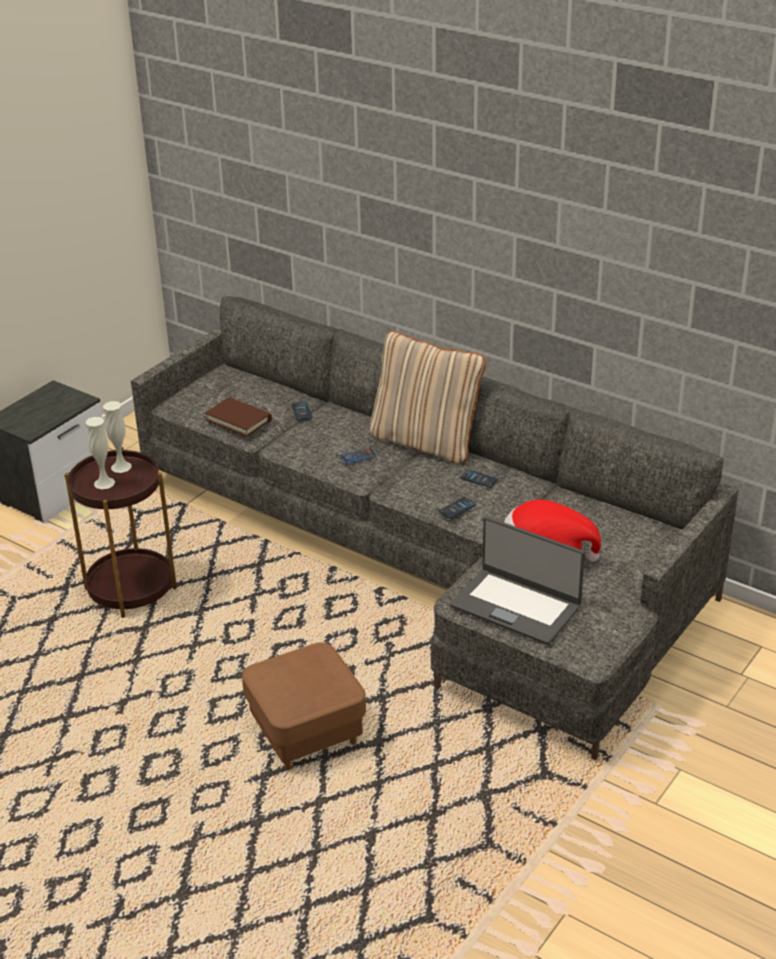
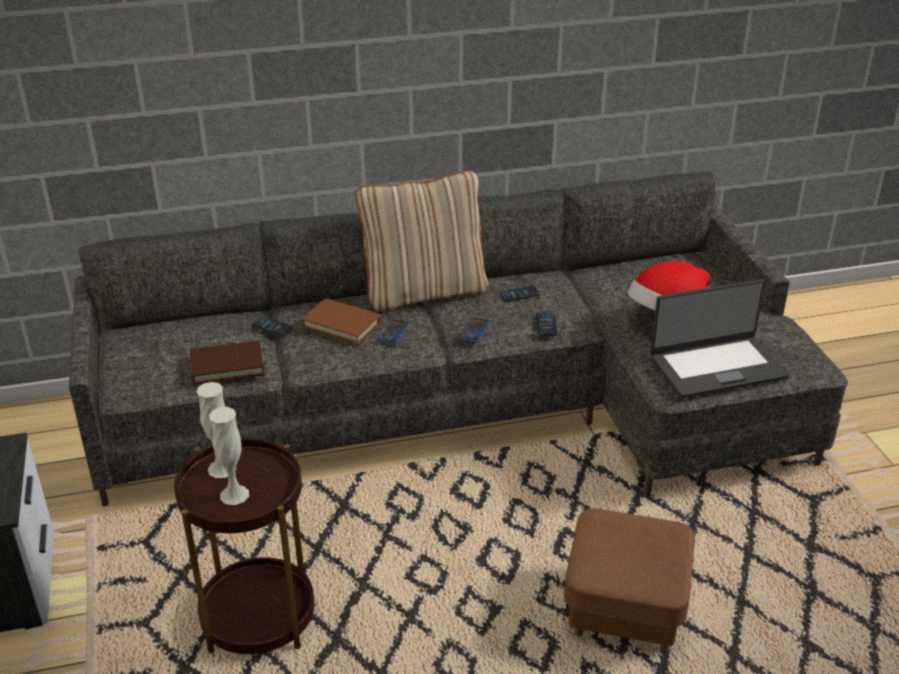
camera: 50 degrees left, 0 degrees up
(338, 433) = (342, 325): none -> brown book
(407, 484) = (475, 330): none -> phone

